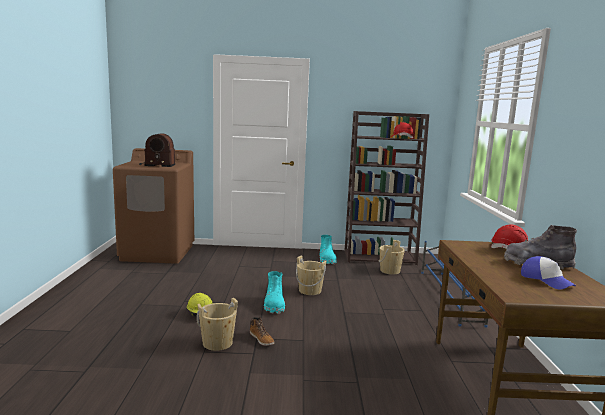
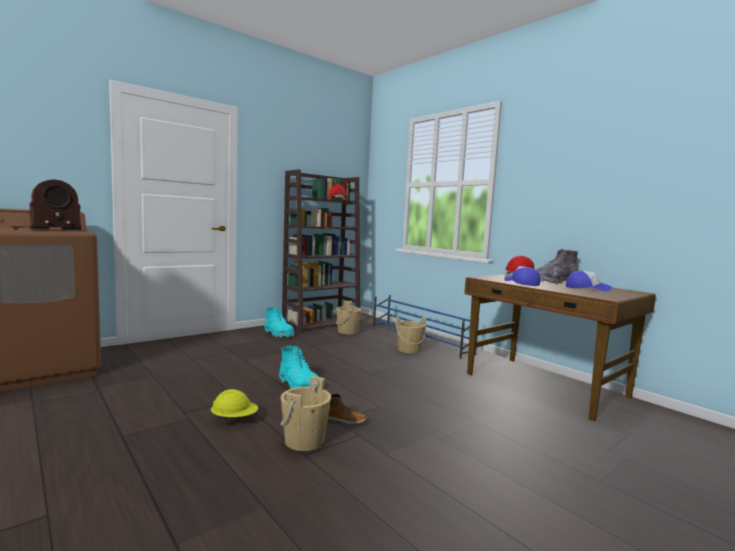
camera: 40 degrees left, 5 degrees down
(310, 290) = (309, 363): beige bucket -> beige bucket (409, 350)
(479, 257) = (521, 283): none -> cap

